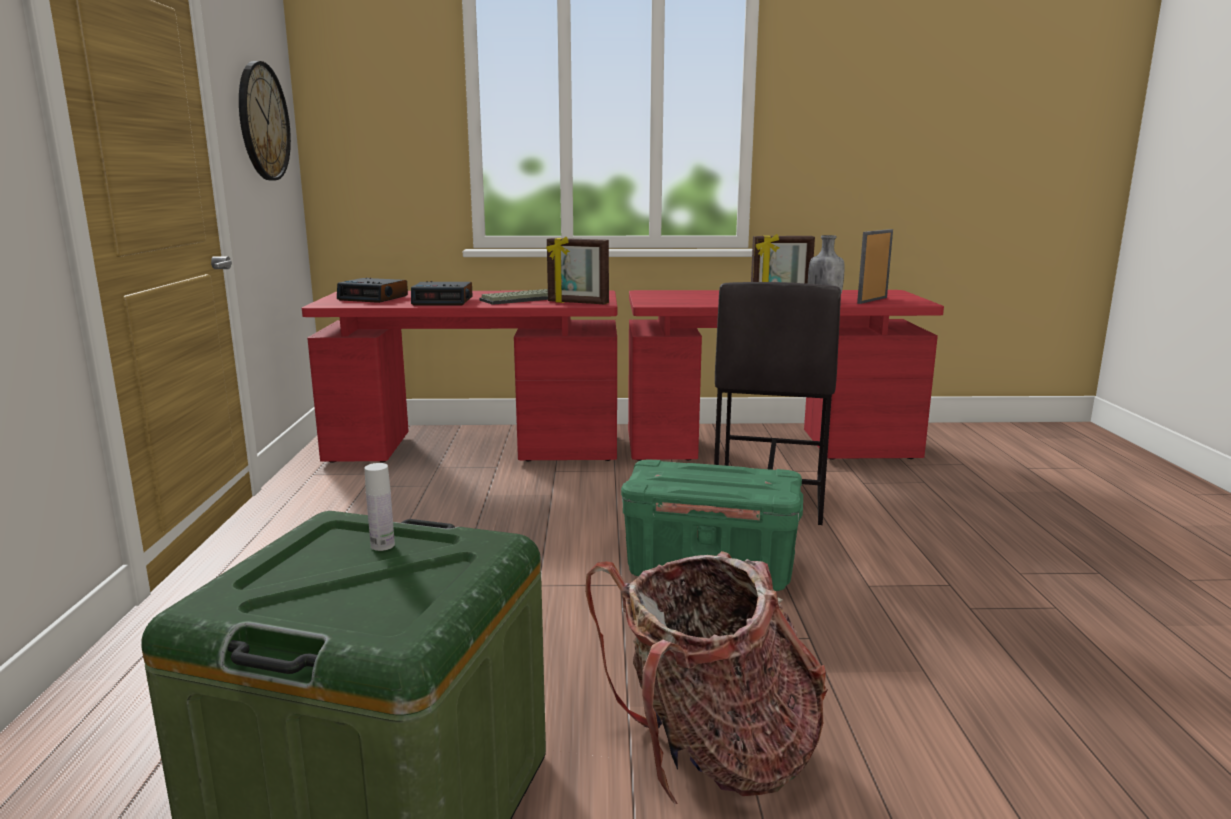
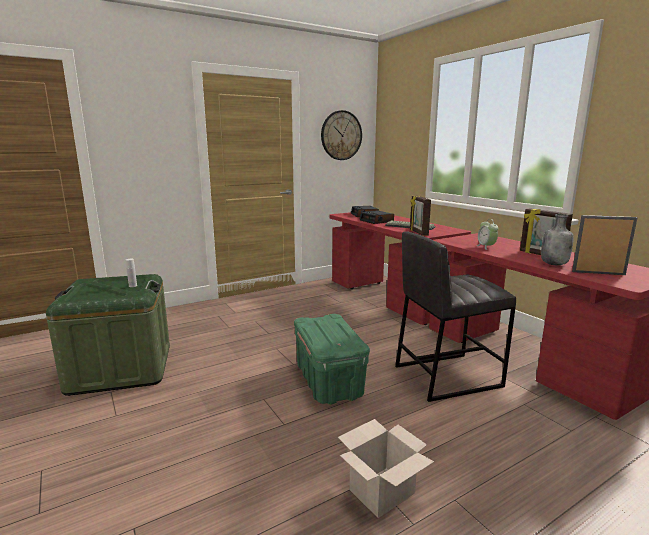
camera: 60 degrees right, 0 degrees up
(711, 755) = (171, 419): backpack -> none
(714, 301) = (486, 247): none -> alarm clock
(994, 607) = (382, 490): none -> cardboard box

